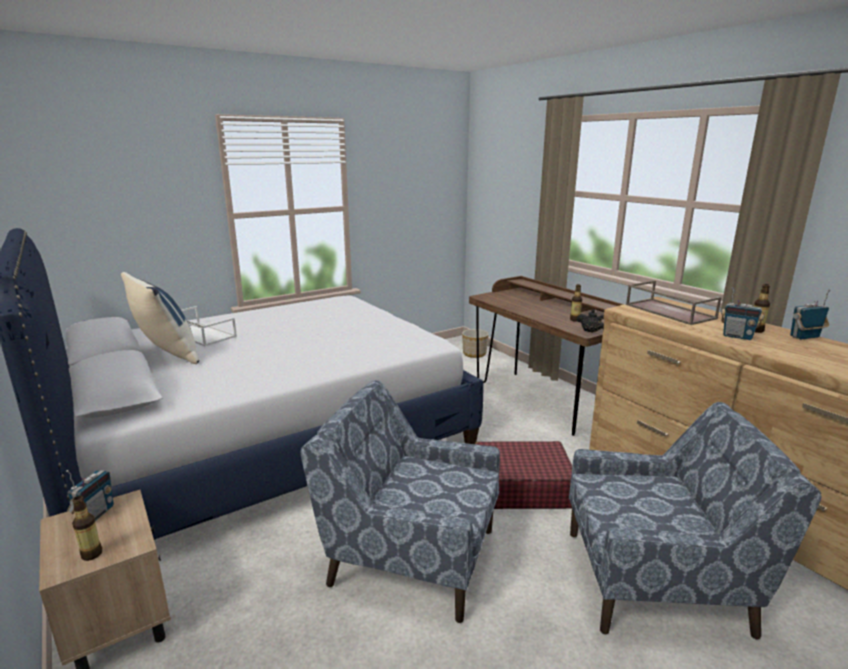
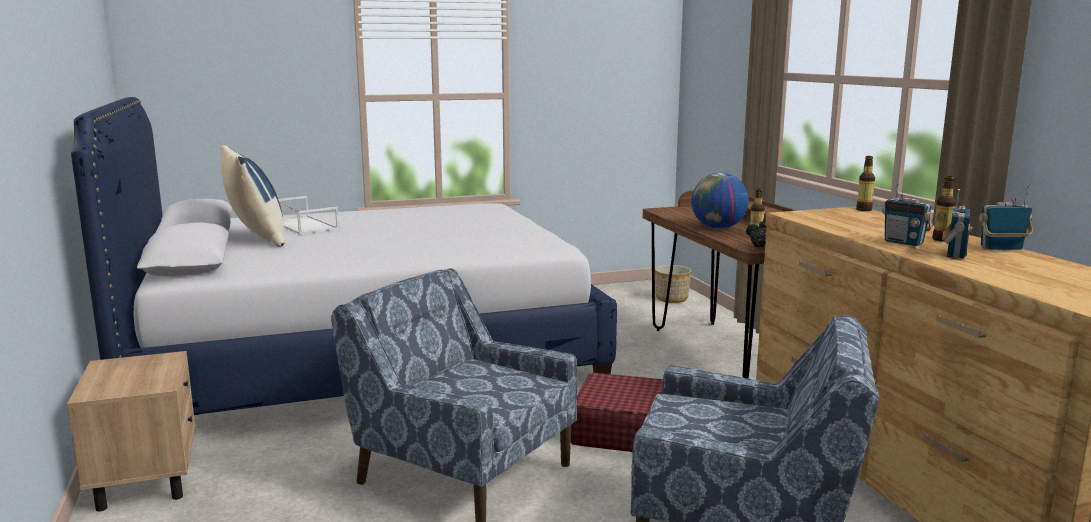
camera: 15 degrees right, 5 degrees down
(92, 554) = (120, 387): bottle -> bottle (864, 209)
(96, 514) = (138, 362): radio -> radio (954, 254)
(541, 313) = (718, 228): none -> globe
(668, 311) = (849, 218): brown tray -> none

